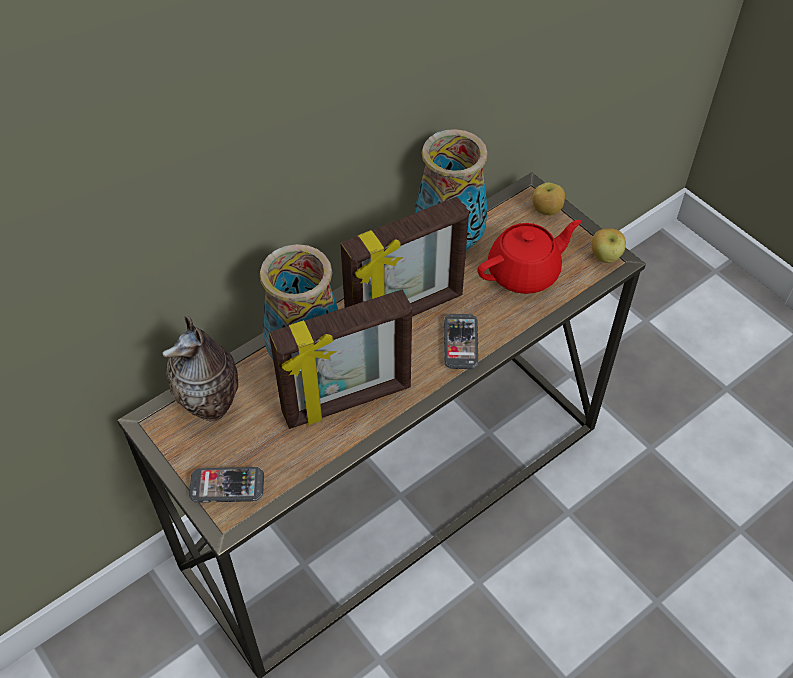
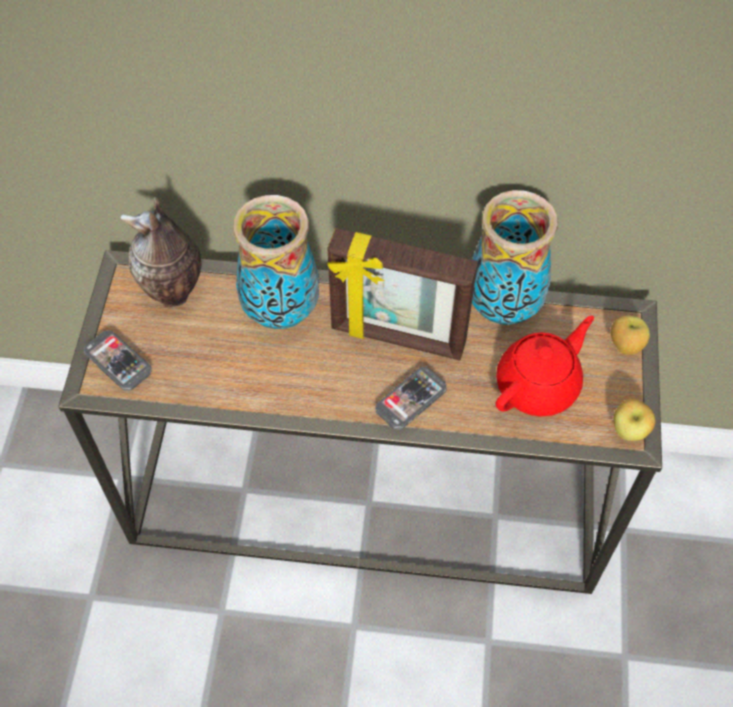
camera: 45 degrees right, 5 degrees up
(347, 402) = (270, 372): picture frame -> none
(525, 272) = (539, 385): red teapot -> red teapot turned 60 degrees counterclockwise

